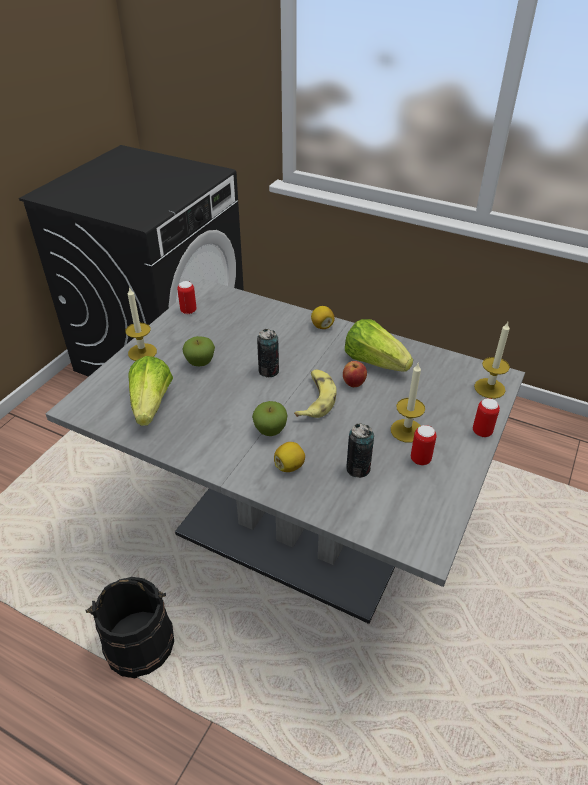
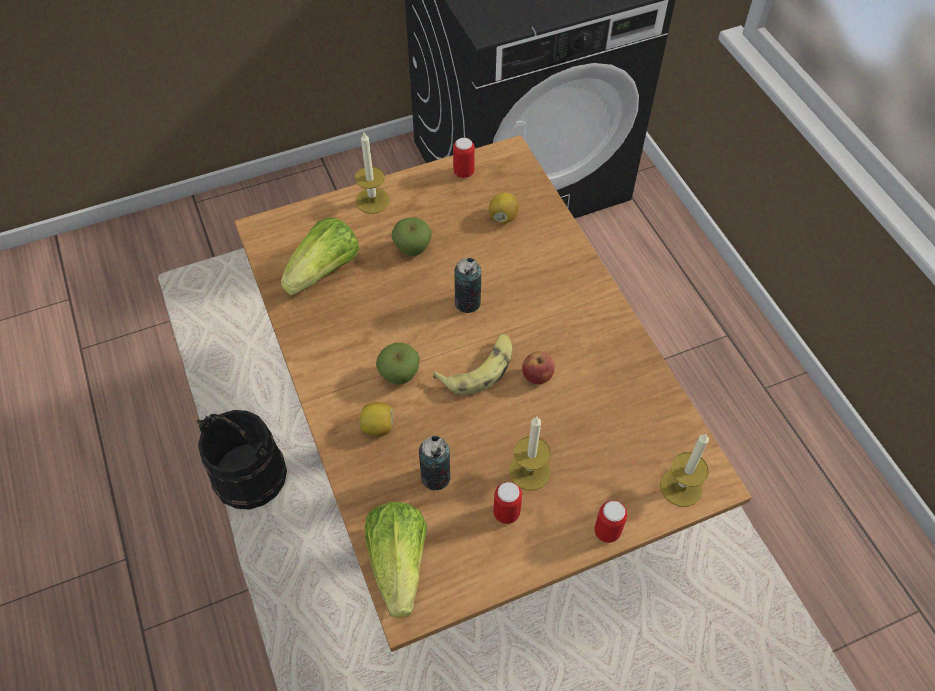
camera: 40 degrees right, 15 degrees up
(294, 533) = (467, 473): grey dining table -> brown dining table
(322, 326) = (582, 279): lemon -> lemon (503, 217)
(374, 362) = (589, 364): lettuce -> lettuce (398, 563)

